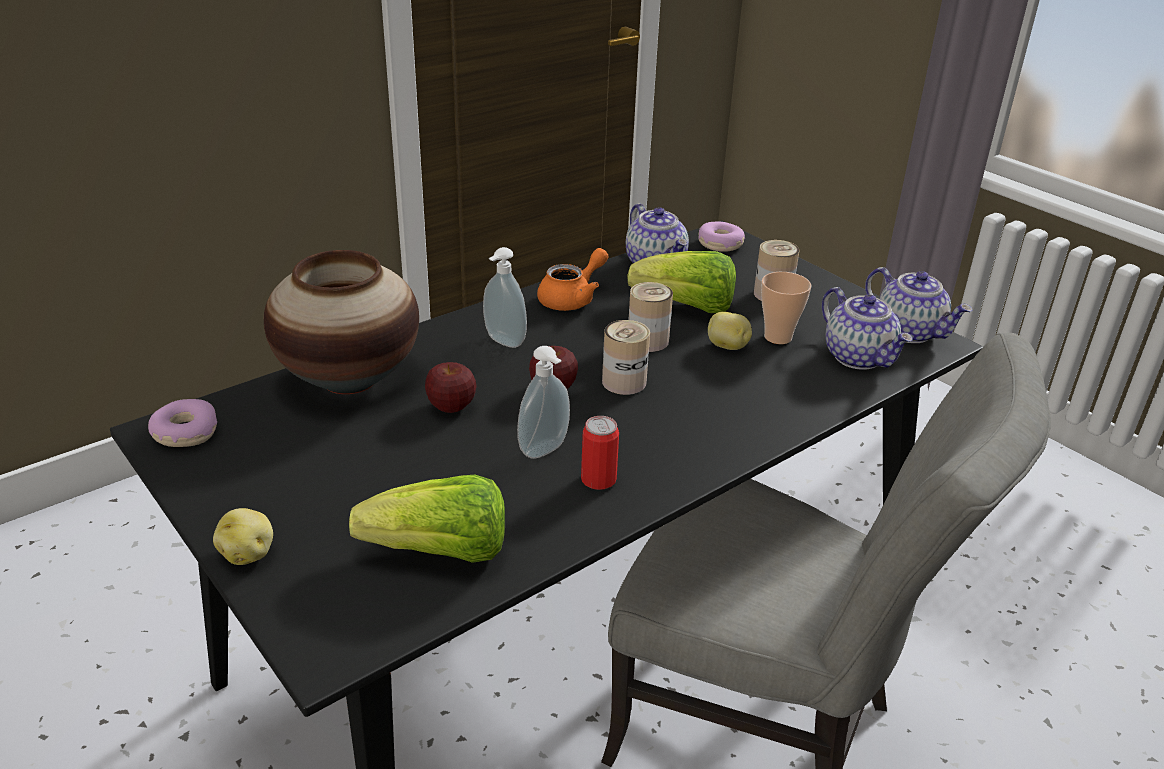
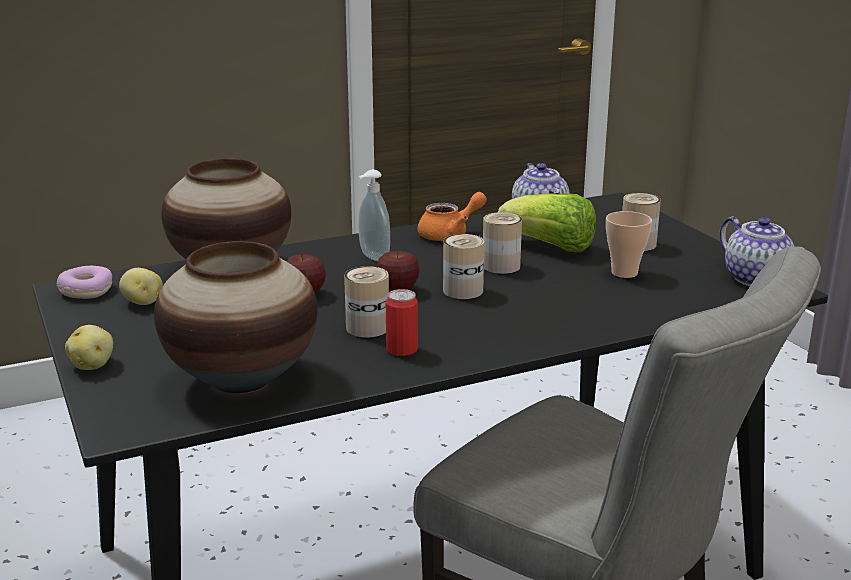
camera: 15 degrees right, 10 degrees down
(440, 553) = (242, 380): lettuce -> vase
(545, 451) = (367, 328): soap dispenser -> can
(720, 244) = (609, 208): donut -> none
(727, 346) = (572, 275): potato -> potato (142, 302)
(859, 357) = (695, 292): teapot -> none

